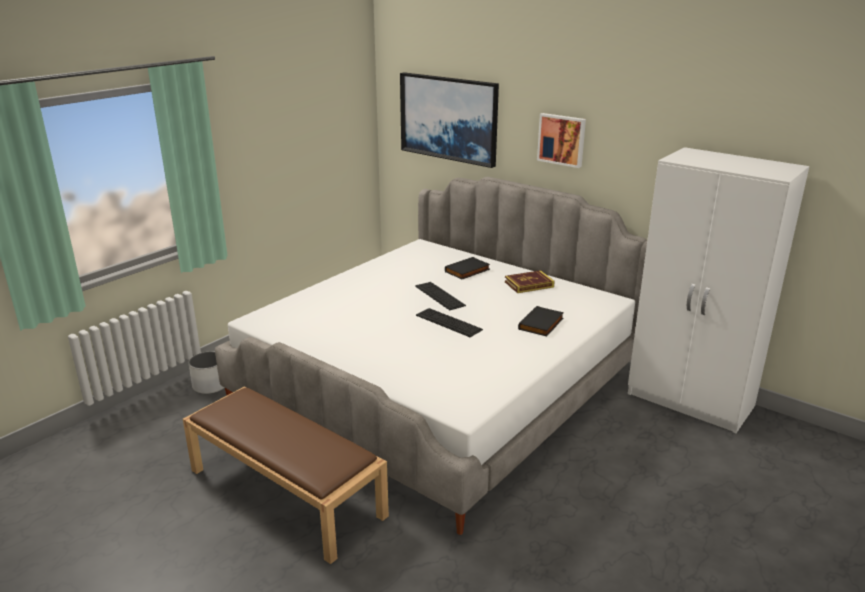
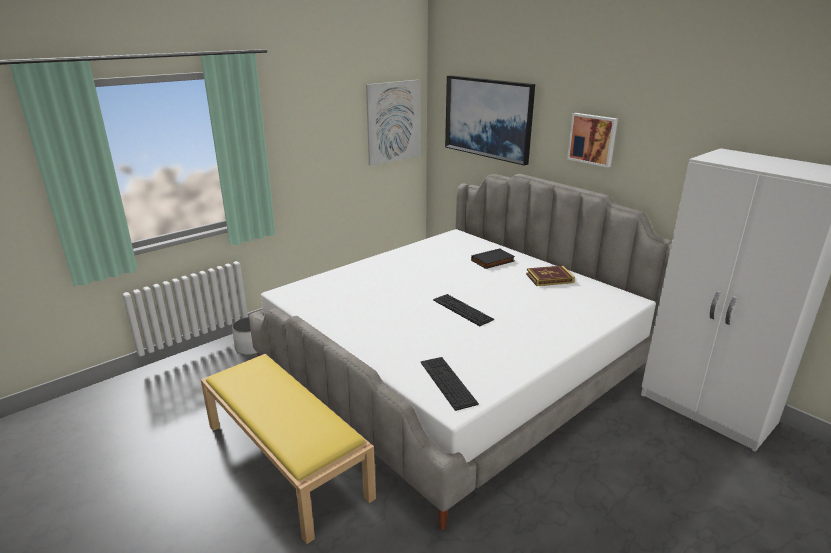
camera: 10 degrees right, 0 degrees up
(287, 492) = (287, 460): brown bench -> yellow bench
(343, 125) = (393, 122): none -> picture
(439, 296) = (460, 283): keyboard -> keyboard (448, 382)
(542, 324) = (554, 319): black book -> none

